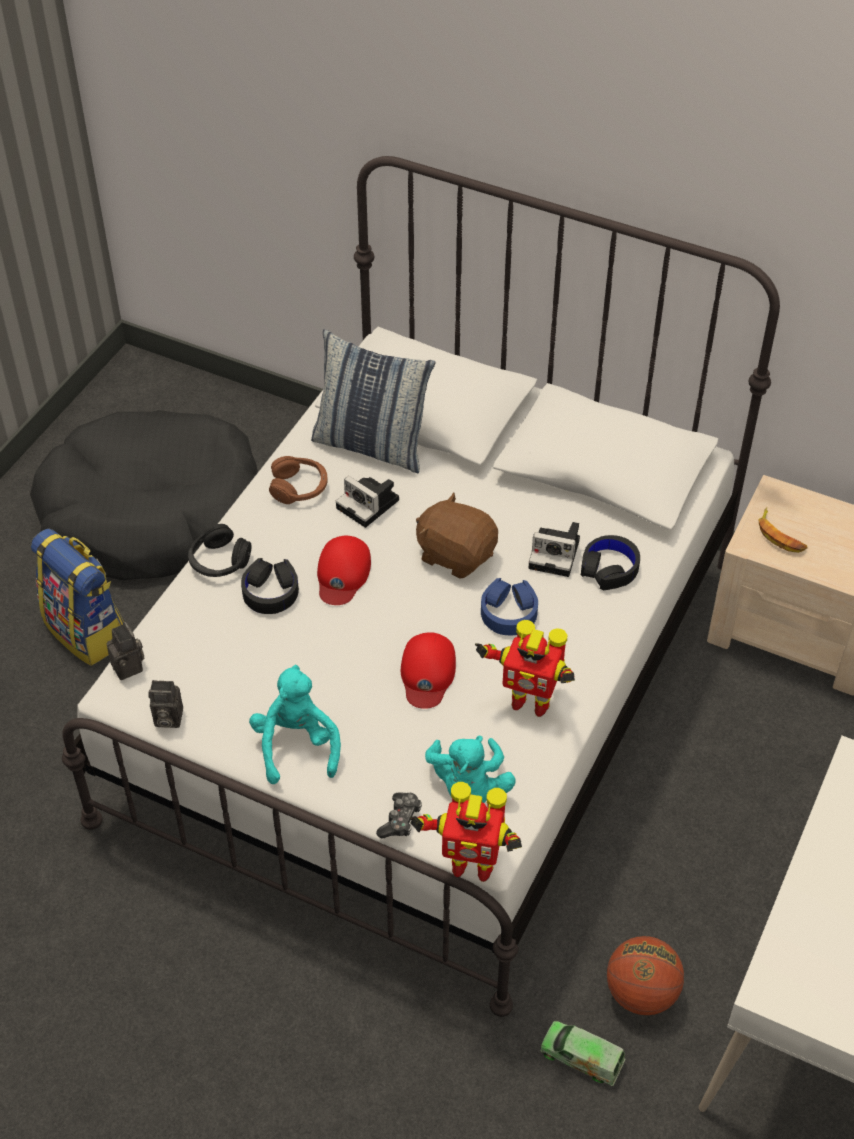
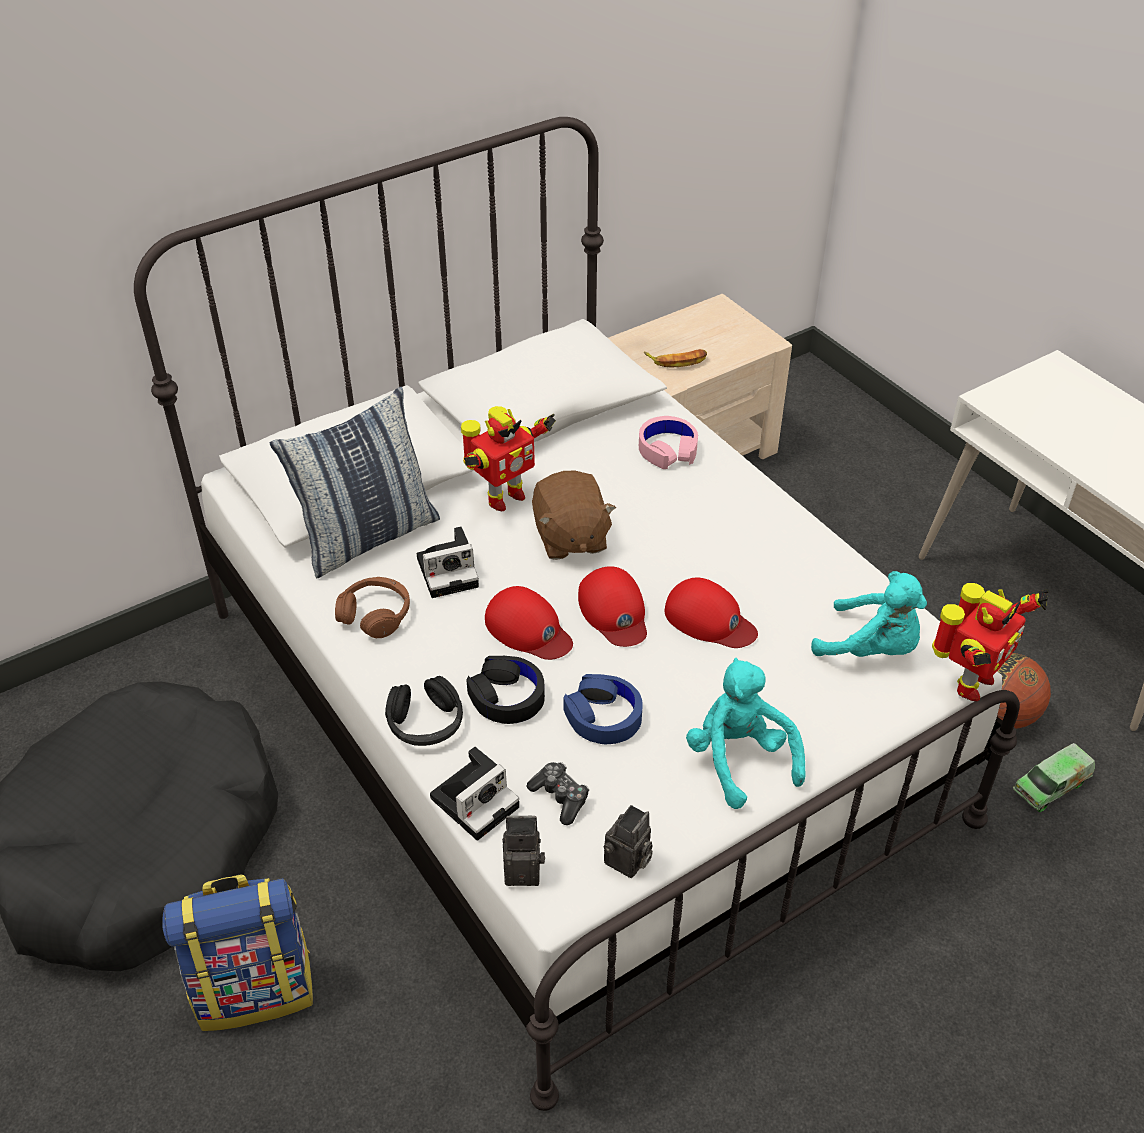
camera: 60 degrees left, 5 degrees down
(296, 745) = (739, 759): turquoise plush toy -> turquoise plush toy turned 45 degrees clockwise
(395, 614) = (614, 612): none -> red cap
(400, 820) = (888, 713): game controller -> game controller (560, 797)
(456, 554) = (570, 538): brown plush toy -> brown plush toy turned 75 degrees counterclockwise
(509, 612) = (672, 533): blue headphones -> blue headphones (603, 716)
(529, 701) = (791, 564): toy robot -> toy robot (503, 498)
(556, 554) = (624, 473): camera -> camera (476, 800)
(609, 568) = (667, 449): black headphones -> pink headphones

